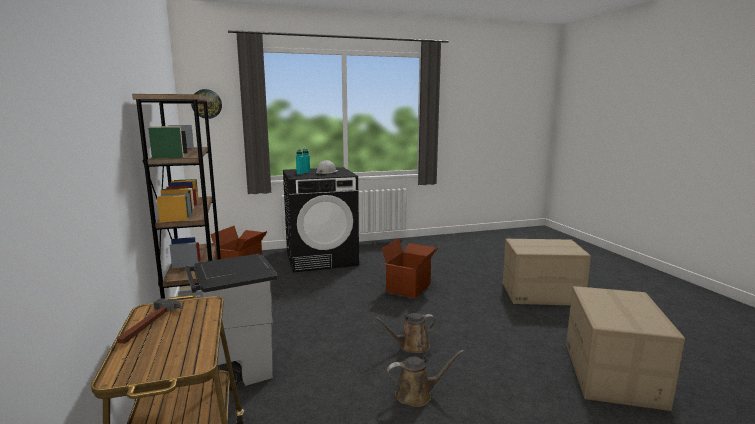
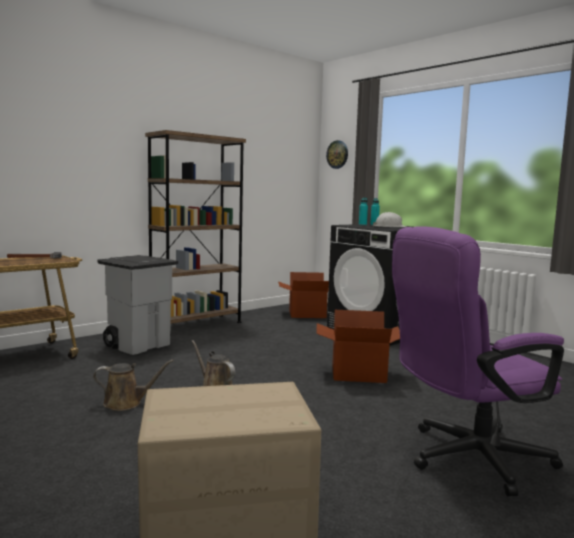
camera: 65 degrees right, 5 degrees down
(417, 395) = (126, 403): brown watering can -> brown watering can turned 60 degrees counterclockwise
(541, 294) = (466, 458): cardboard box -> purple office chair

